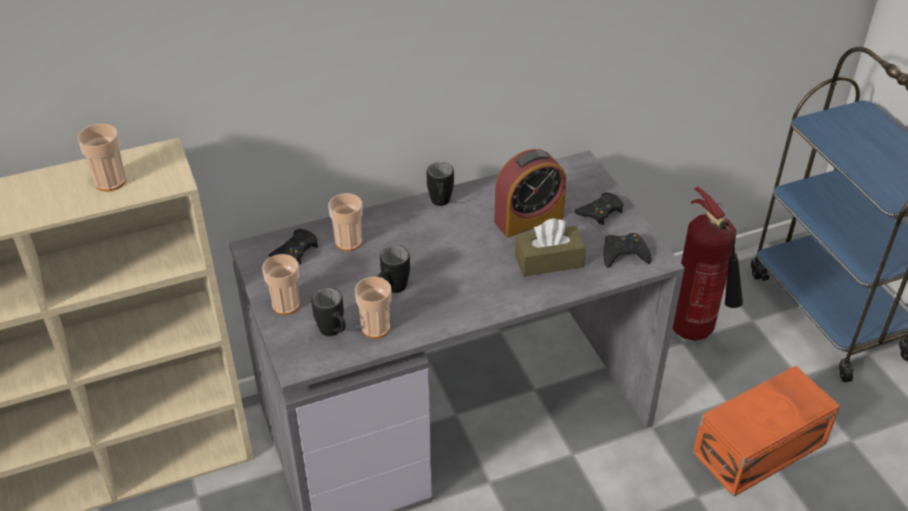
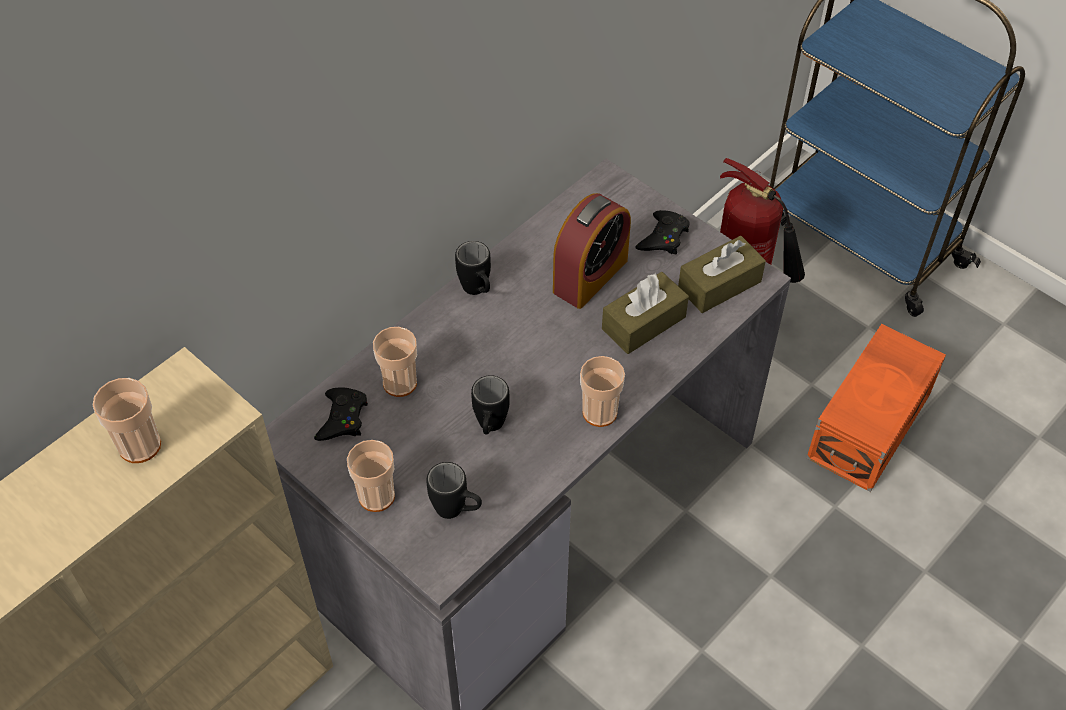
camera: 25 degrees left, 10 degrees up
(375, 328) = (501, 485): cup -> cup (599, 412)
(624, 254) = (719, 284): black game controller -> brown tissue box

